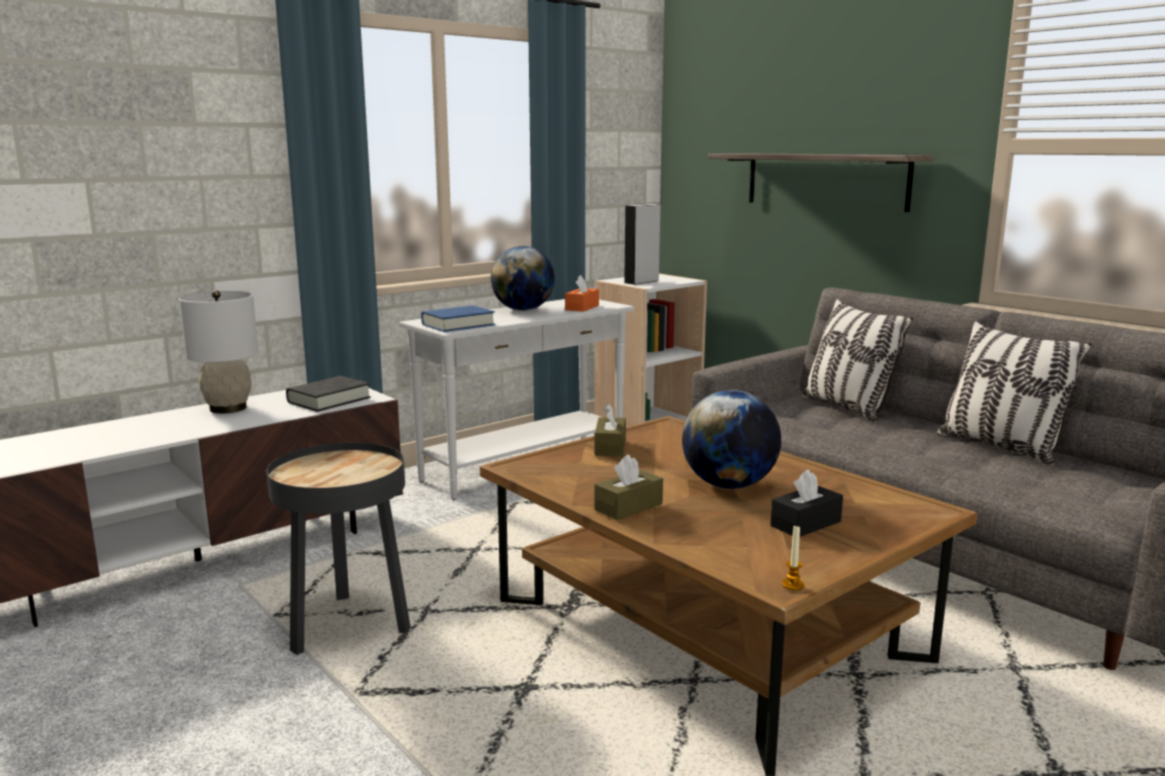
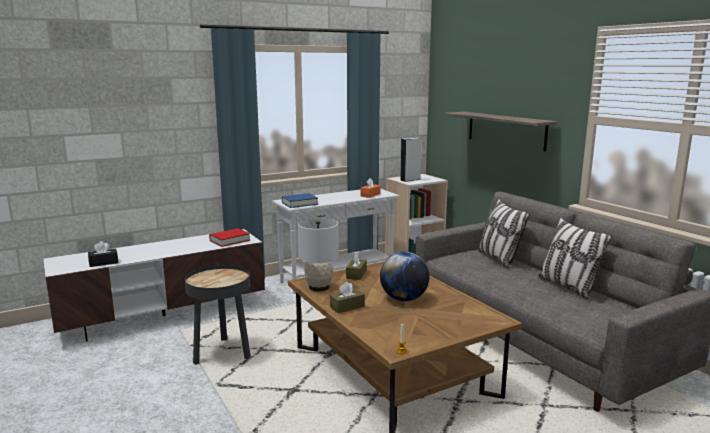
camera: 10 degrees right, 0 degrees up
(227, 408) = (181, 242): white table lamp -> white table lamp (318, 287)
(329, 400) = (230, 240): black book -> red book
(523, 310) = (338, 195): globe -> none
(805, 524) = (429, 322): black tissue box -> black tissue box (103, 263)

